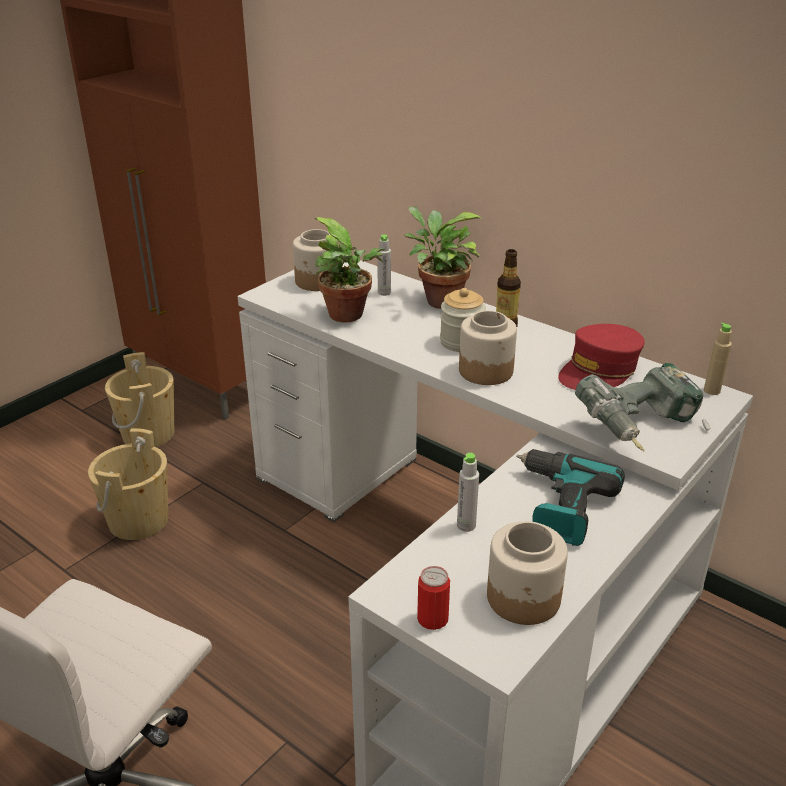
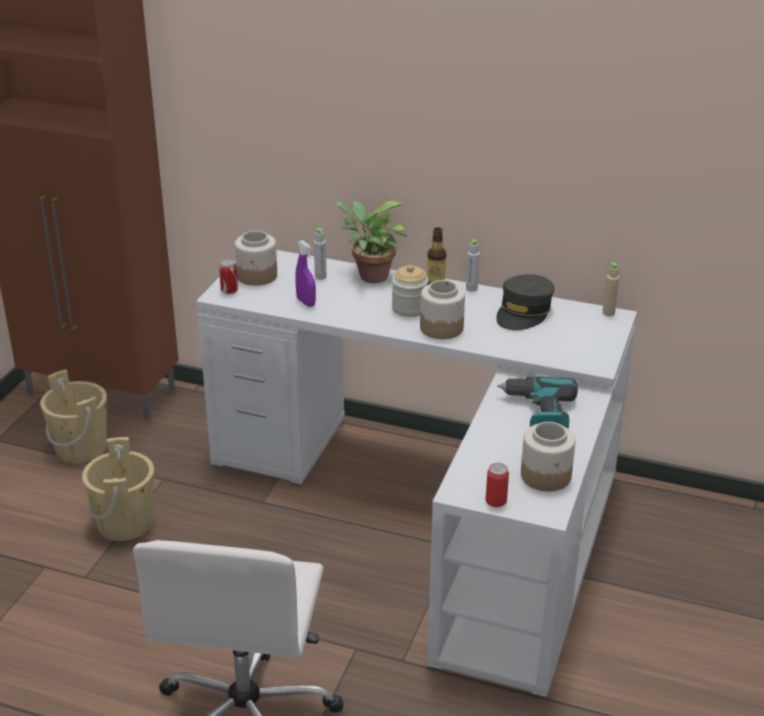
camera: 20 degrees left, 0 degrees up
(278, 291) = (229, 291): none -> can
(349, 316) = (306, 302): potted plant -> purple spray bottle
(466, 525) = (484, 440): grey bottle -> grey bottle (471, 288)
(599, 371) = (524, 312): red cap -> grey cap
(642, 429) = (574, 350): power drill -> none

